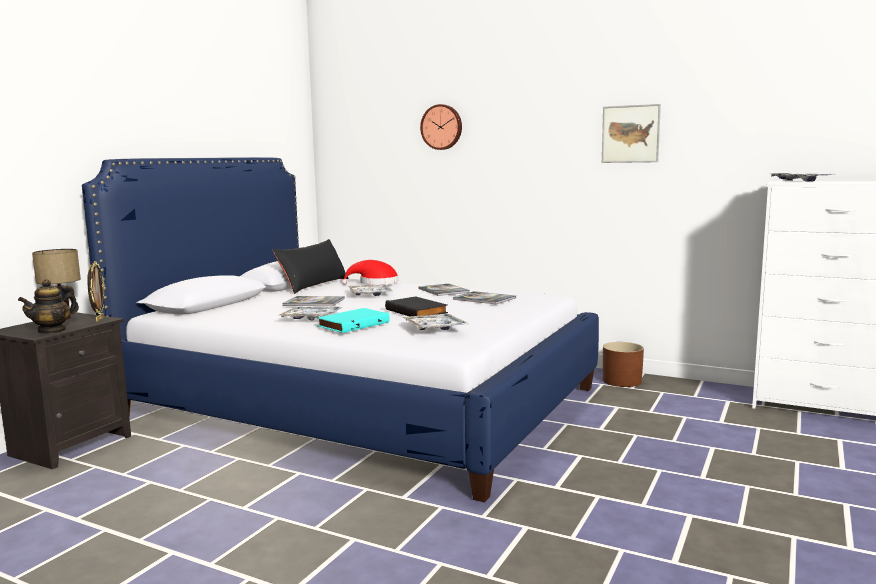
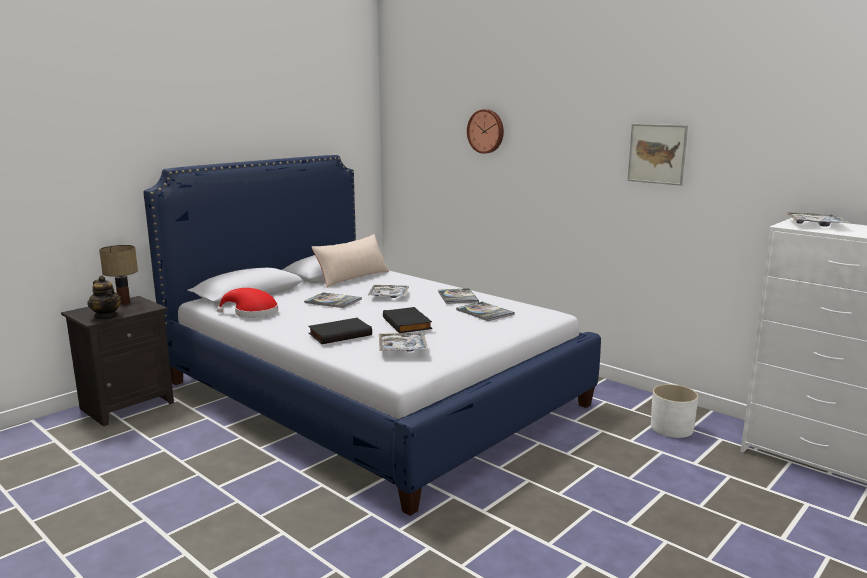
camera: 15 degrees right, 5 degrees up
(52, 330) = (106, 316): teapot -> teapot turned 90 degrees counterclockwise
(99, 319) = (148, 307): picture frame -> none
(311, 318) = (314, 322): tray -> none
(313, 285) = (352, 277): black pillow -> beige pillow
(353, 324) = (340, 334): turquoise book -> black book
(375, 283) = (407, 280): red hat -> red hat (252, 313)
(622, 381) = (628, 400): brown planter -> none
(679, 398) = (672, 428): none -> white planter

